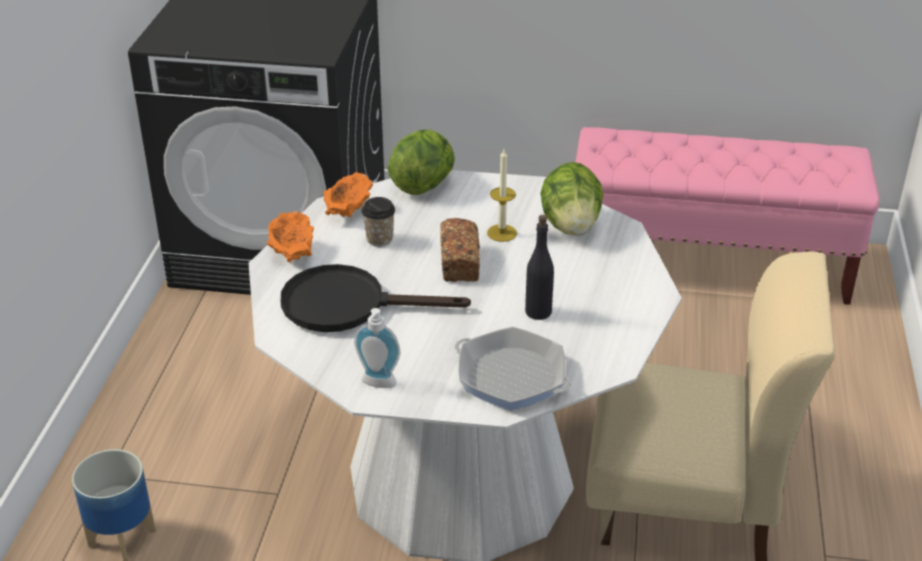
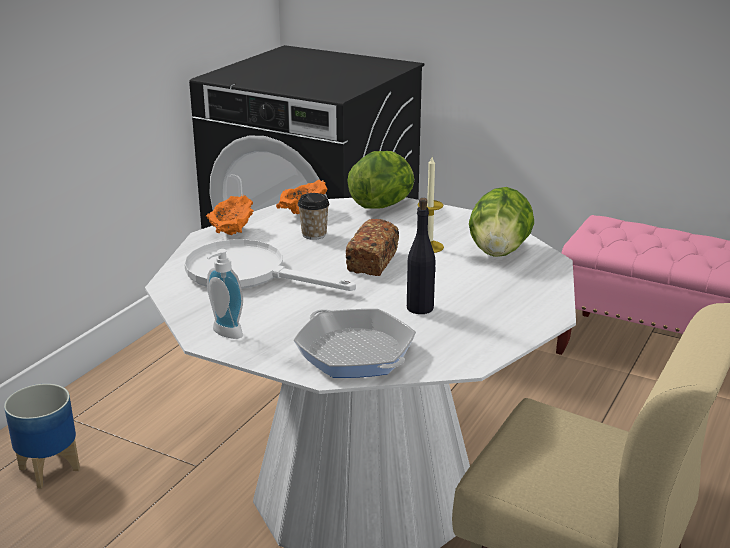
camera: 20 degrees right, 10 degrees down
(348, 305) = (248, 273): black frying pan -> white frying pan

